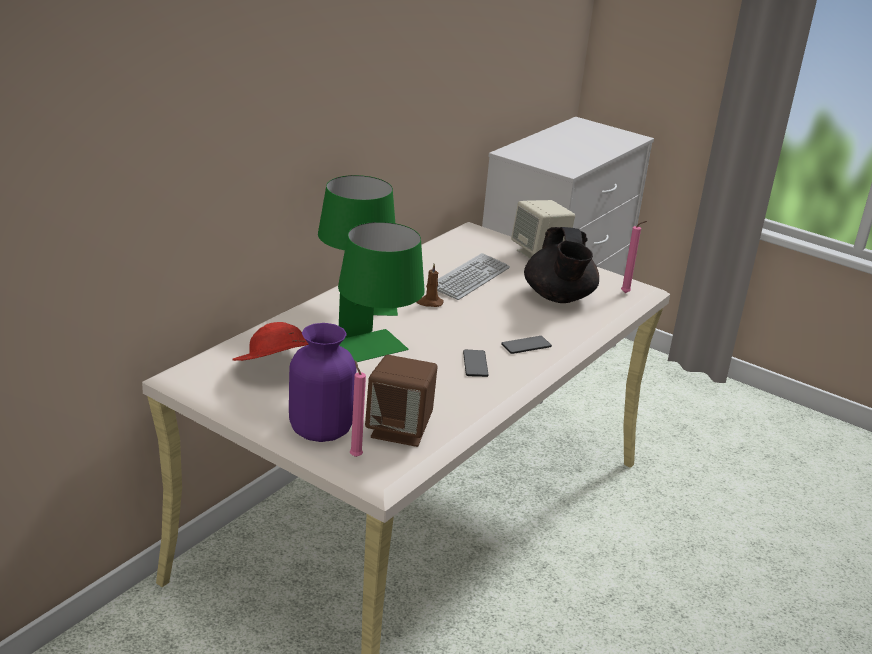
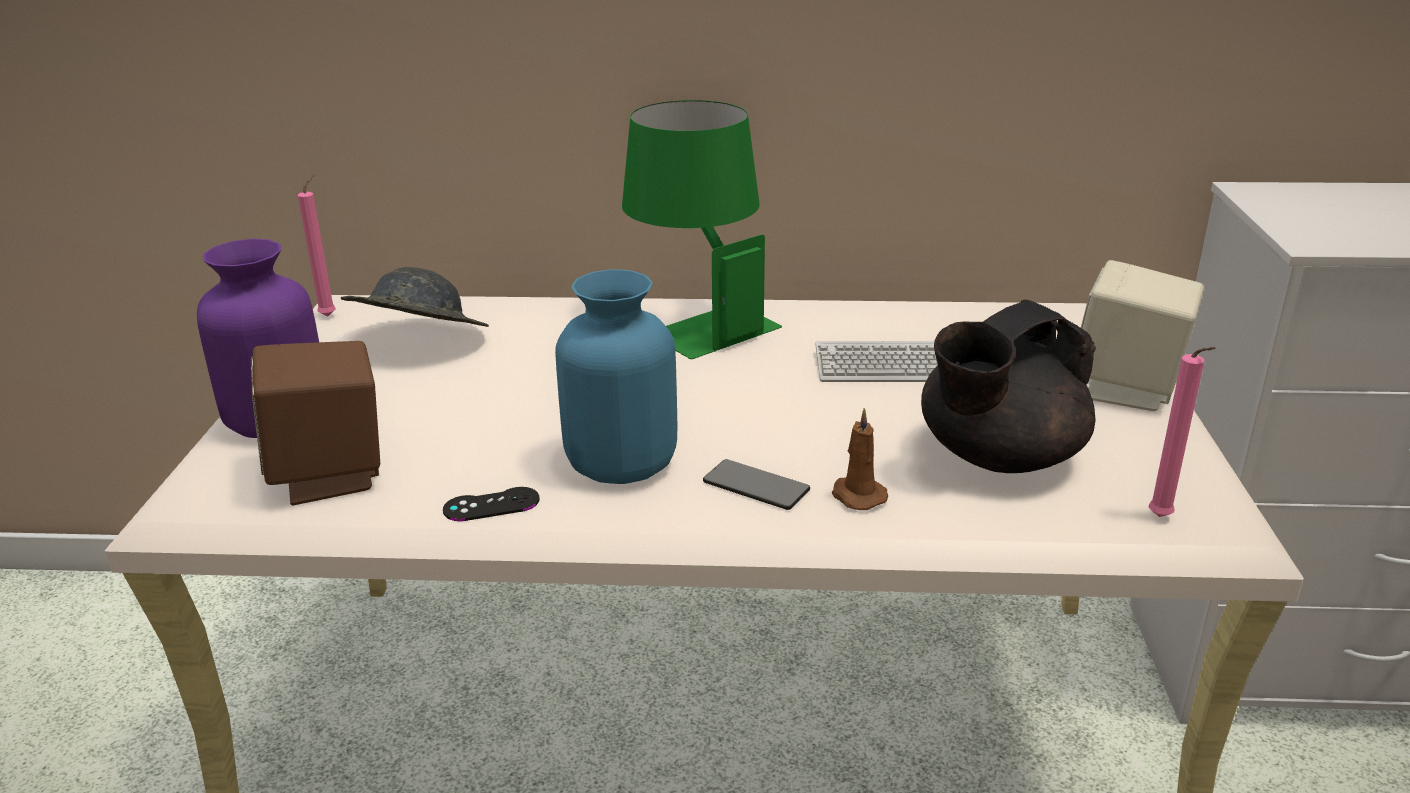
camera: 60 degrees right, 0 degrees up
(277, 369) = (418, 343): red hat -> grey hat
(355, 455) = (224, 468): pink candle -> pink candle (330, 315)
(374, 353) = (547, 383): green table lamp -> none
(429, 303) = (772, 366): brown candle -> brown candle (857, 495)
(475, 364) = (621, 464): phone -> blue vase
(475, 401) = (491, 505): none -> black game controller

